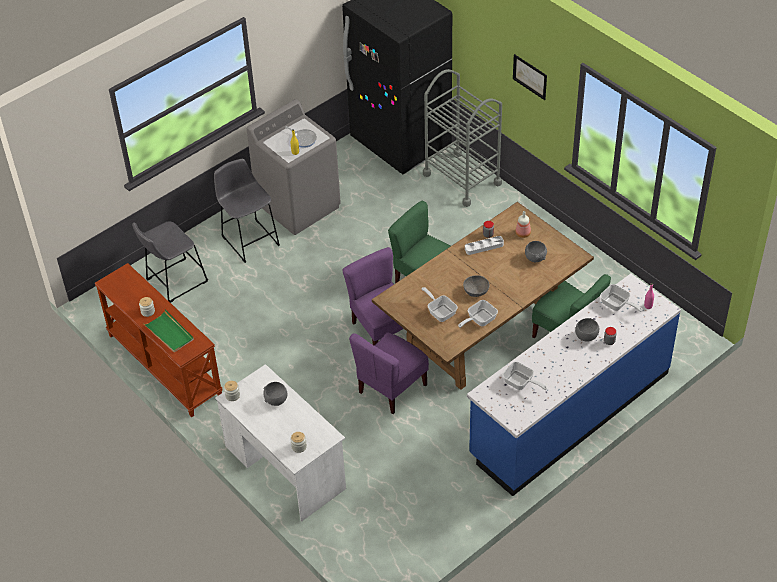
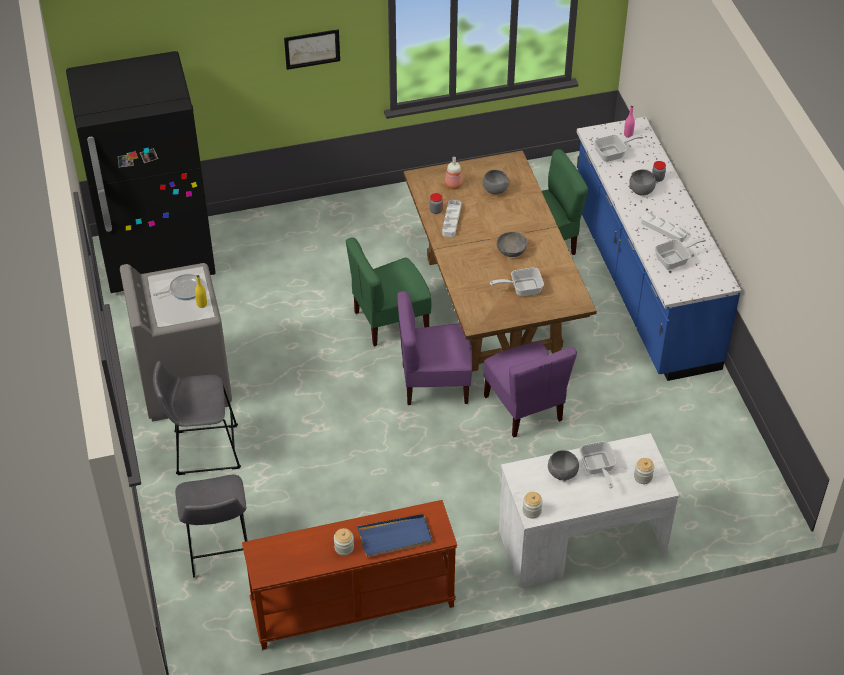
camera: 65 degrees left, 0 degrees up
(169, 333) = (395, 537): green tray -> blue tray
(462, 179) = (258, 232): grey cart -> none
(479, 320) = (554, 264): frying pan -> frying pan (597, 468)
(551, 365) = (663, 229): none -> white tray

